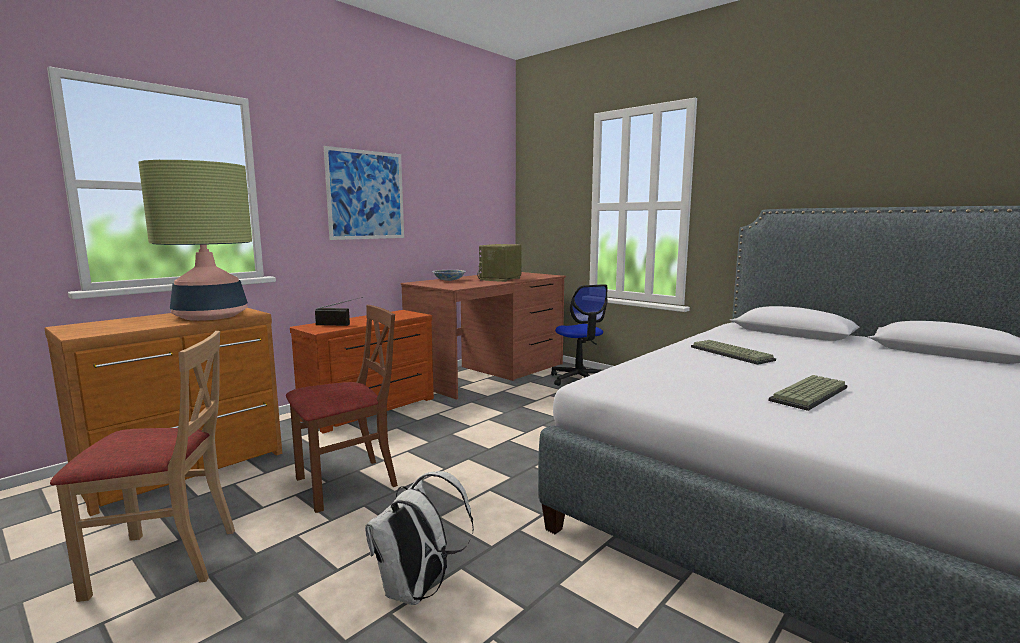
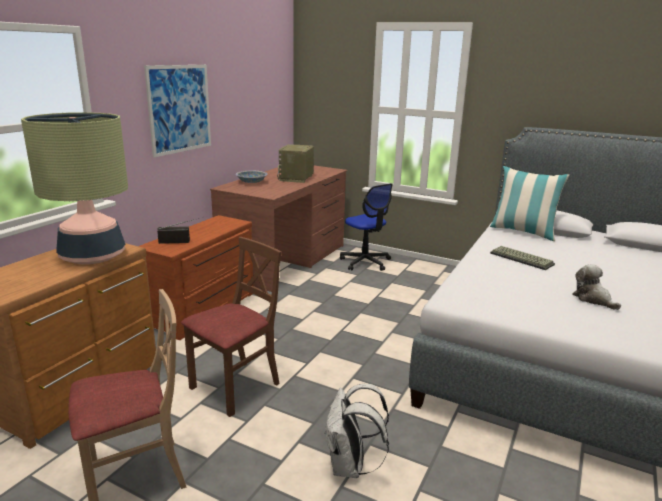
camera: 15 degrees left, 10 degrees up
(755, 333) = (523, 232): none -> pillow
(810, 394) = (593, 299): keyboard -> plush toy

